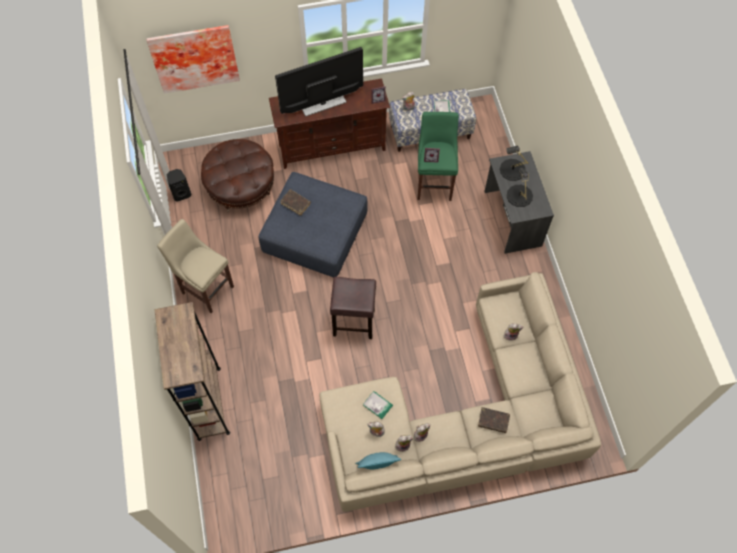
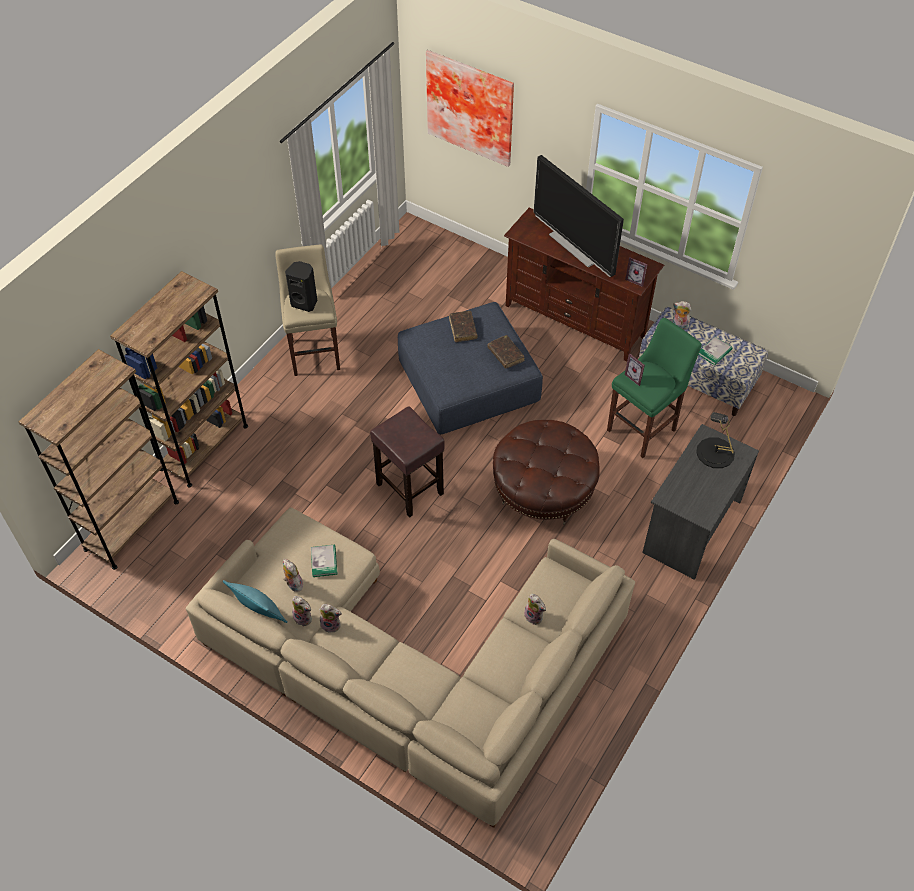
camera: 45 degrees right, 10 degrees down
(181, 194) = (387, 260): black speaker -> black speaker (305, 303)
(222, 487) = (131, 525): none -> brown bookcase
(241, 186) = (447, 292): brown ottoman -> brown ottoman (543, 488)
(323, 104) = (575, 247): television -> television turned 150 degrees counterclockwise
(493, 421) = (416, 678): brown book -> brown book (505, 354)
(519, 196) = (692, 482): black table lamp -> none

